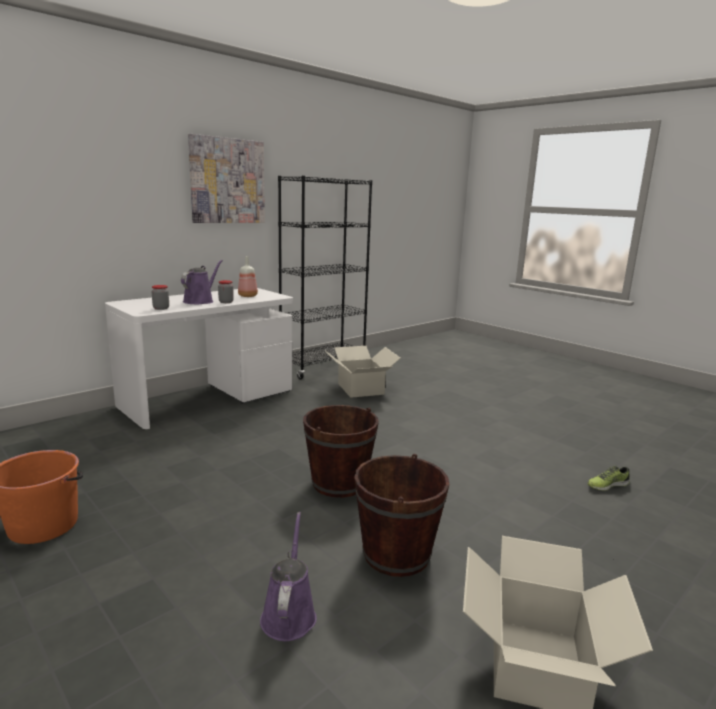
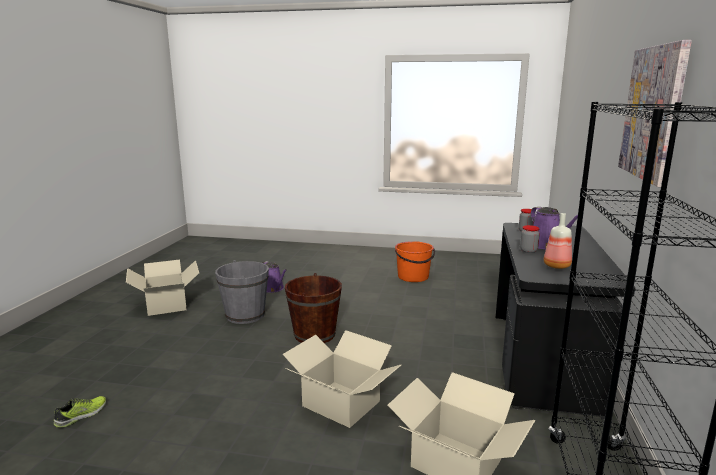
camera: 145 degrees right, 0 degrees up
(208, 398) = (544, 361): white desk -> black desk
(387, 425) = (341, 404): none -> cardboard box
(396, 554) = (245, 315): brown bucket -> grey bucket

